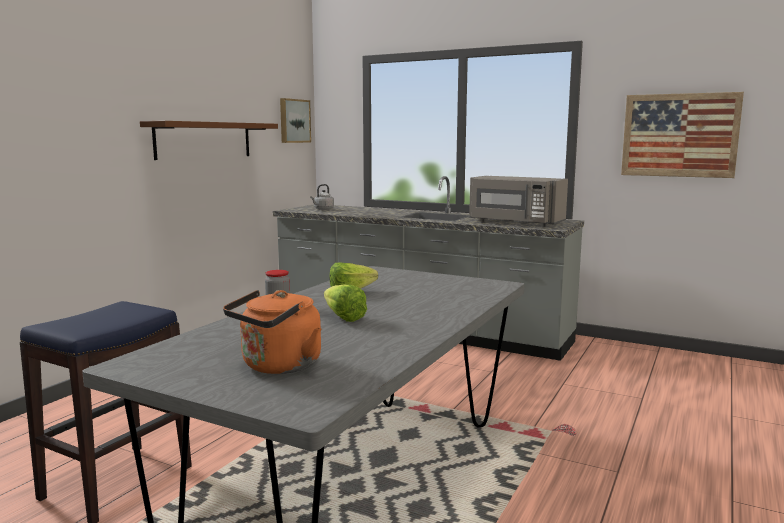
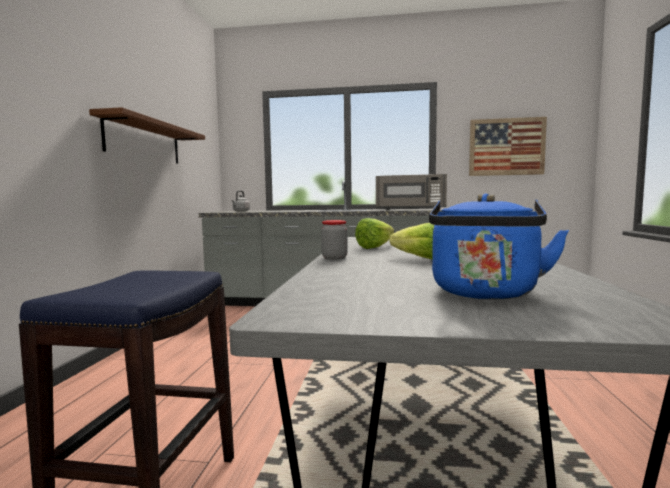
camera: 20 degrees left, 5 degrees down
(278, 366) = (485, 294): orange kettle -> blue kettle
(294, 121) = (206, 140): picture -> none

